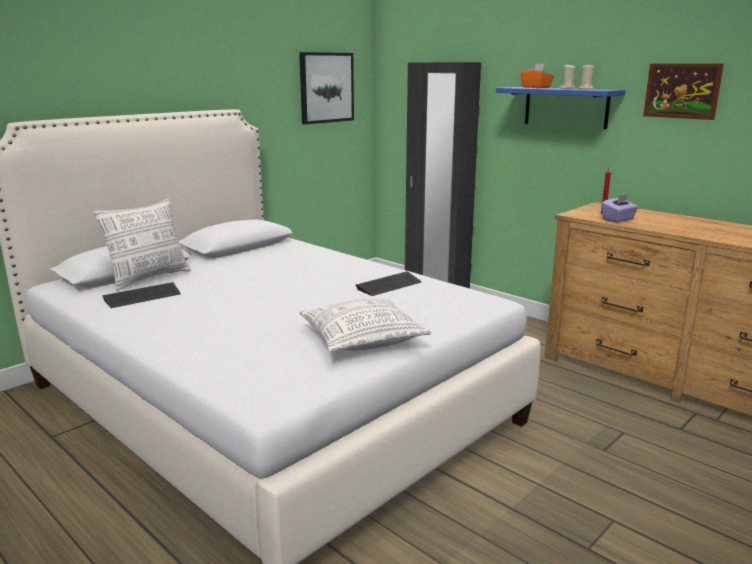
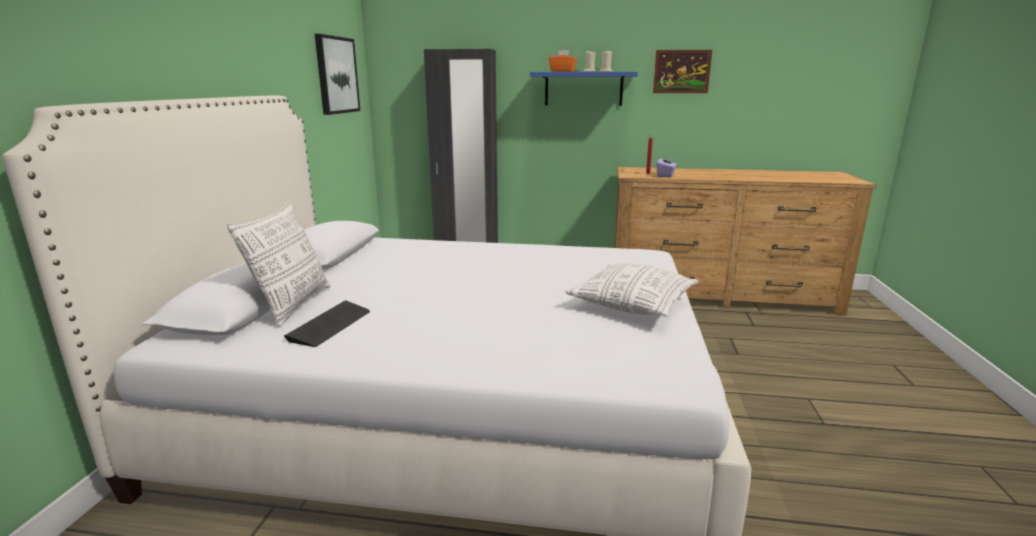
camera: 35 degrees left, 0 degrees up
(389, 285) = (552, 258): keyboard -> none

